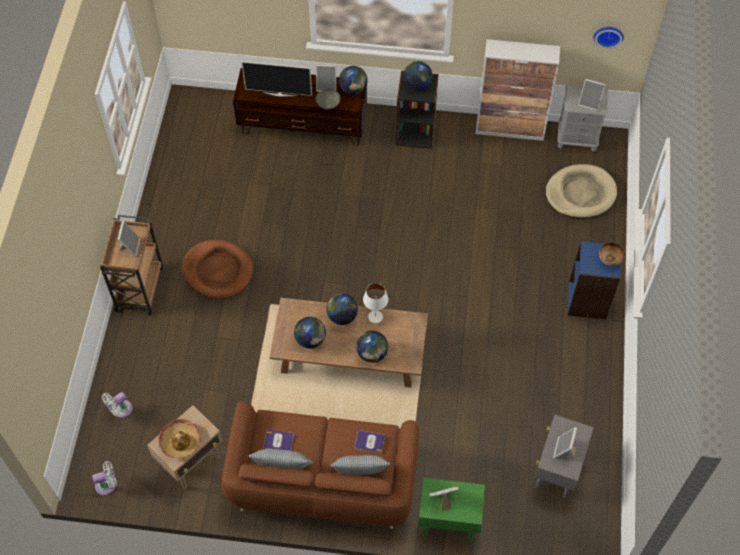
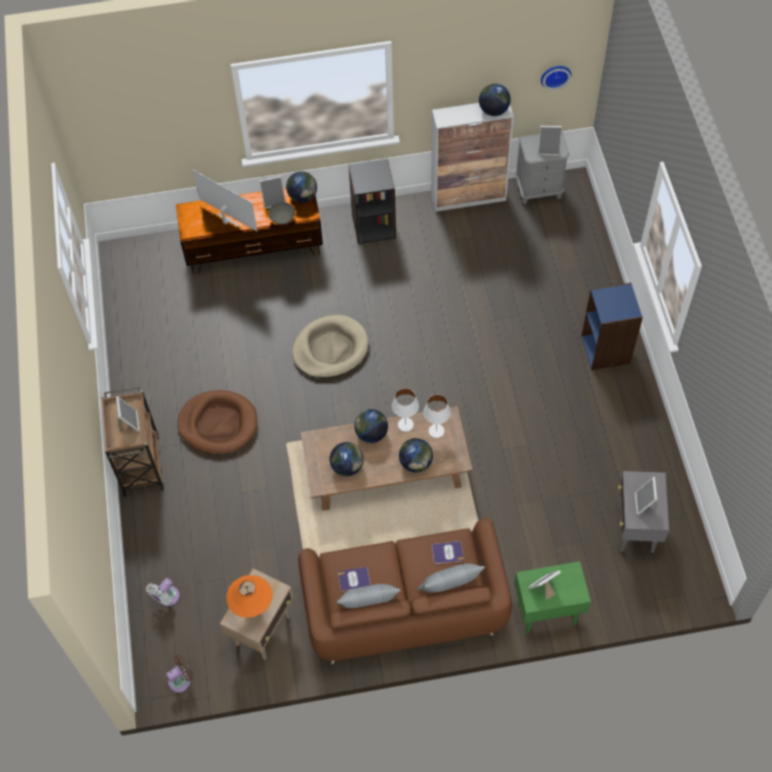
camera: 15 degrees left, 0 degrees up
(107, 485) = (181, 680): white fan -> brown fan
(180, 441) = (253, 609): hat -> orange table lamp
(279, 93) = (226, 221): television -> television turned 135 degrees counterclockwise
(400, 330) = (436, 431): none -> white table lamp
(417, 85) = (370, 175): globe -> globe (493, 110)
(580, 193) = (561, 244): beige dog bed -> beige dog bed (330, 349)
(609, 261) = (626, 302): bowl -> none

